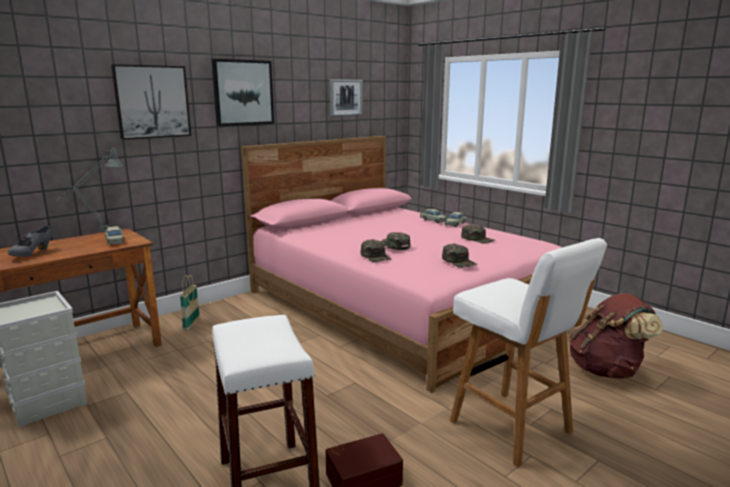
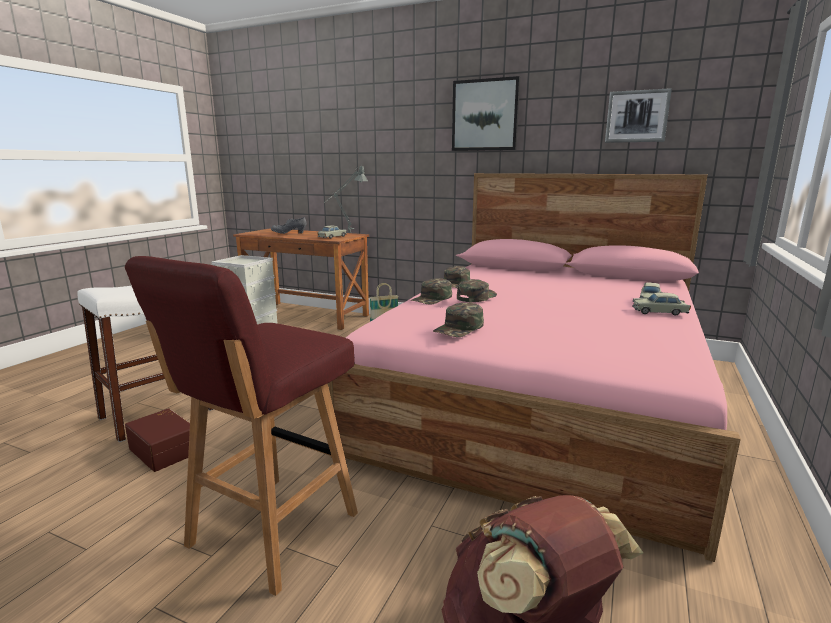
camera: 65 degrees right, 0 degrees up
(152, 102) = (398, 127): picture -> none
(478, 239) = (604, 330): green cap -> green cap (455, 284)
(512, 428) = (271, 531): white stool -> red stool

